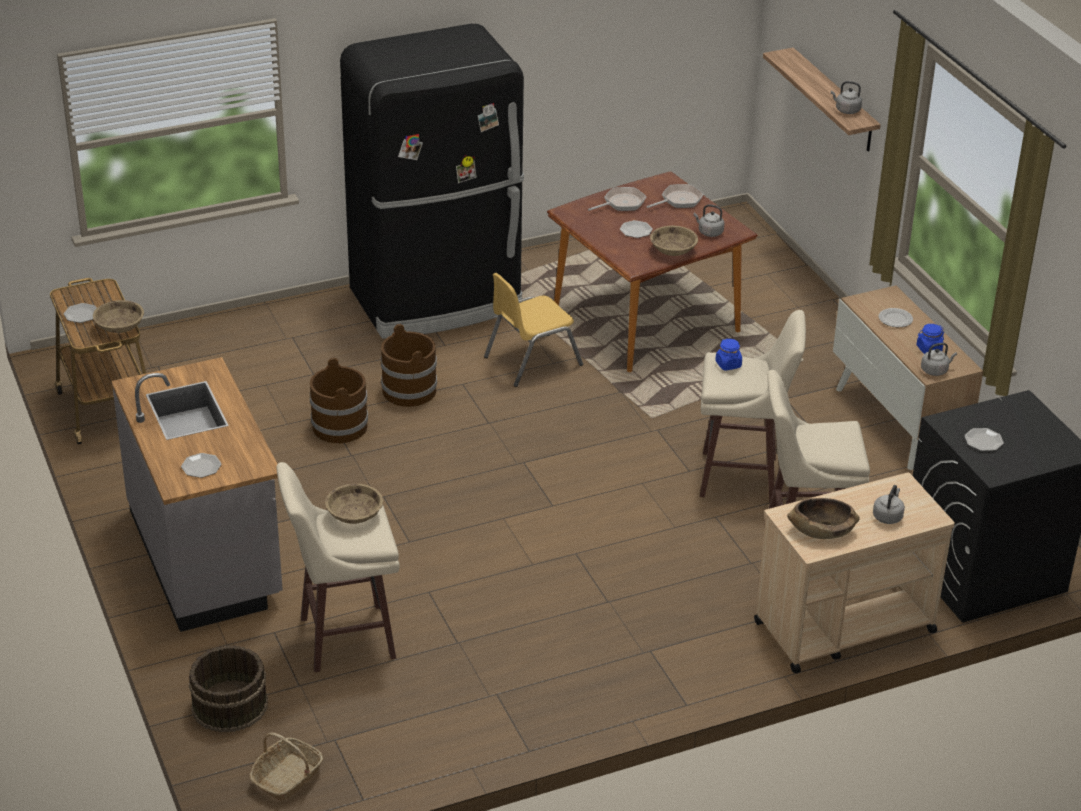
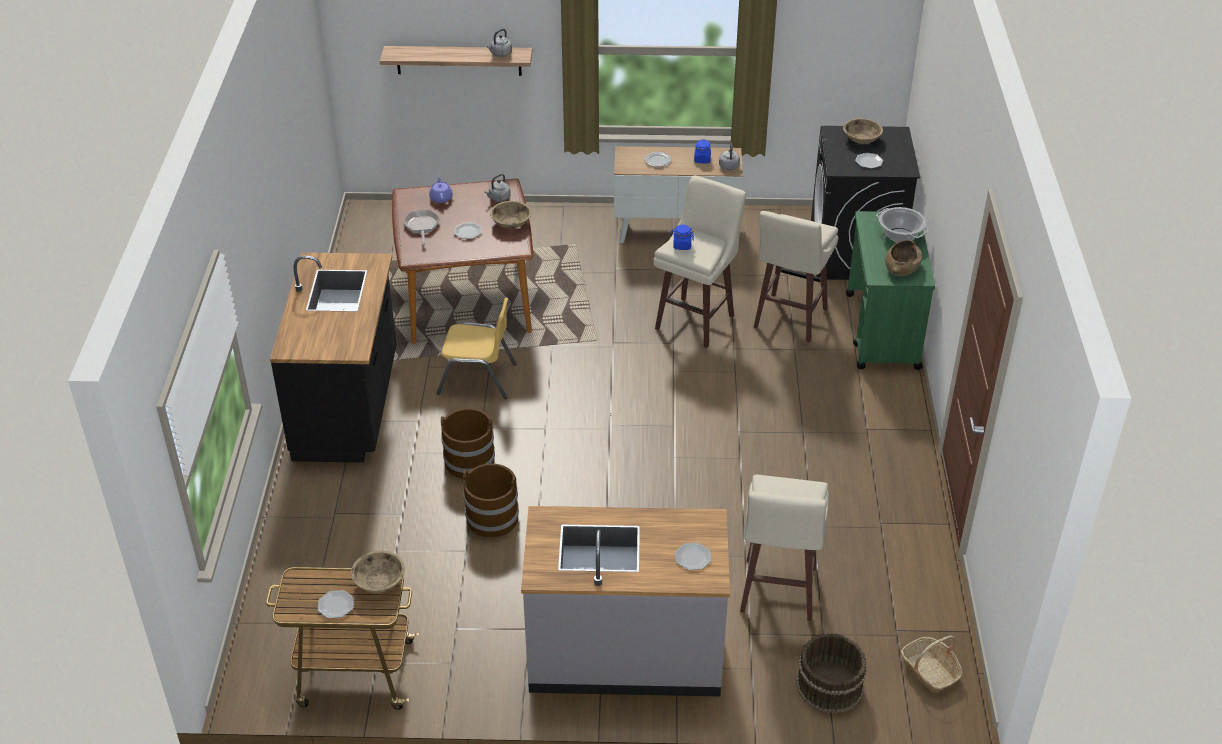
camera: 65 degrees left, 5 degrees up
(354, 515) = (772, 492): beige bowl -> beige bowl (861, 139)
(437, 300) = (348, 406): black fridge -> black counter
(532, 360) = (477, 378): yellow chair -> yellow chair turned 75 degrees counterclockwise
(679, 200) = (441, 198): frying pan -> purple teapot
(843, 627) = (882, 331): beige cart -> green cart
(888, 516) = (899, 235): grey kettle -> cooking pot

